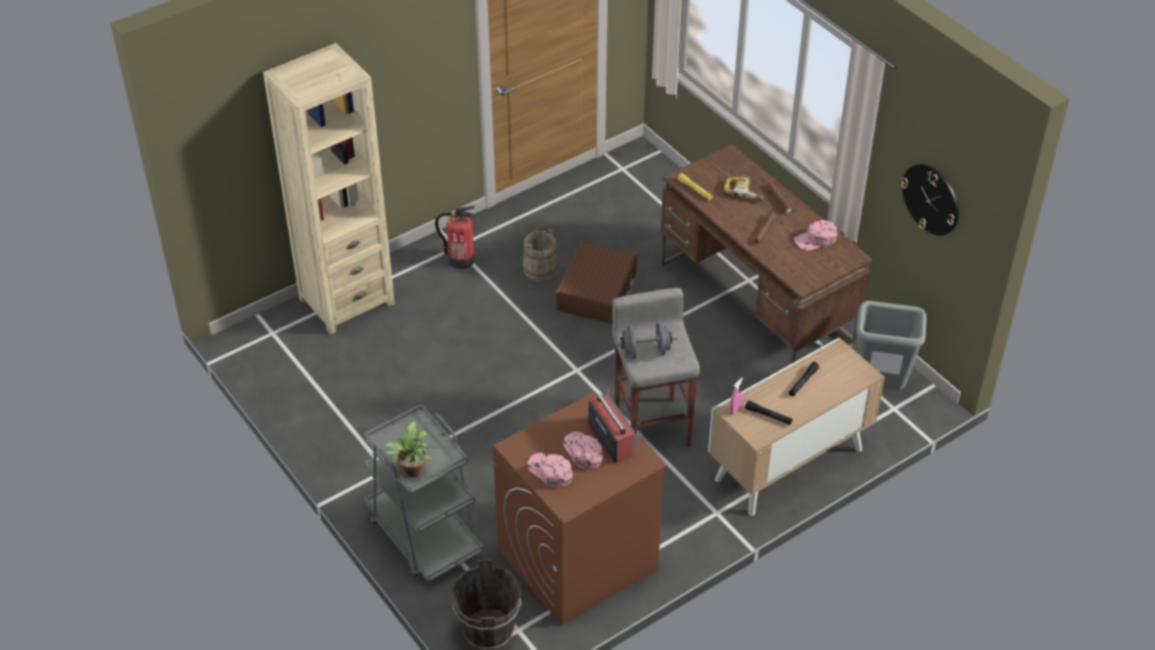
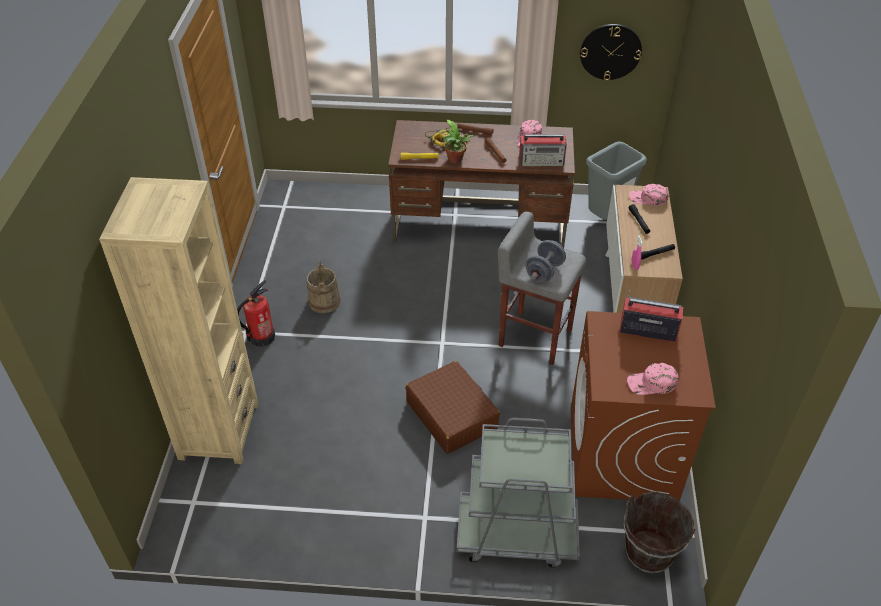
camera: 50 degrees left, 0 degrees up
(411, 472) = (549, 477): potted plant -> potted plant (456, 160)
(582, 452) = (647, 353): pink cap -> pink cap (648, 198)
(597, 292) = (381, 288): brown suitcase -> brown suitcase (451, 414)
(790, 267) = (542, 161): none -> radio

